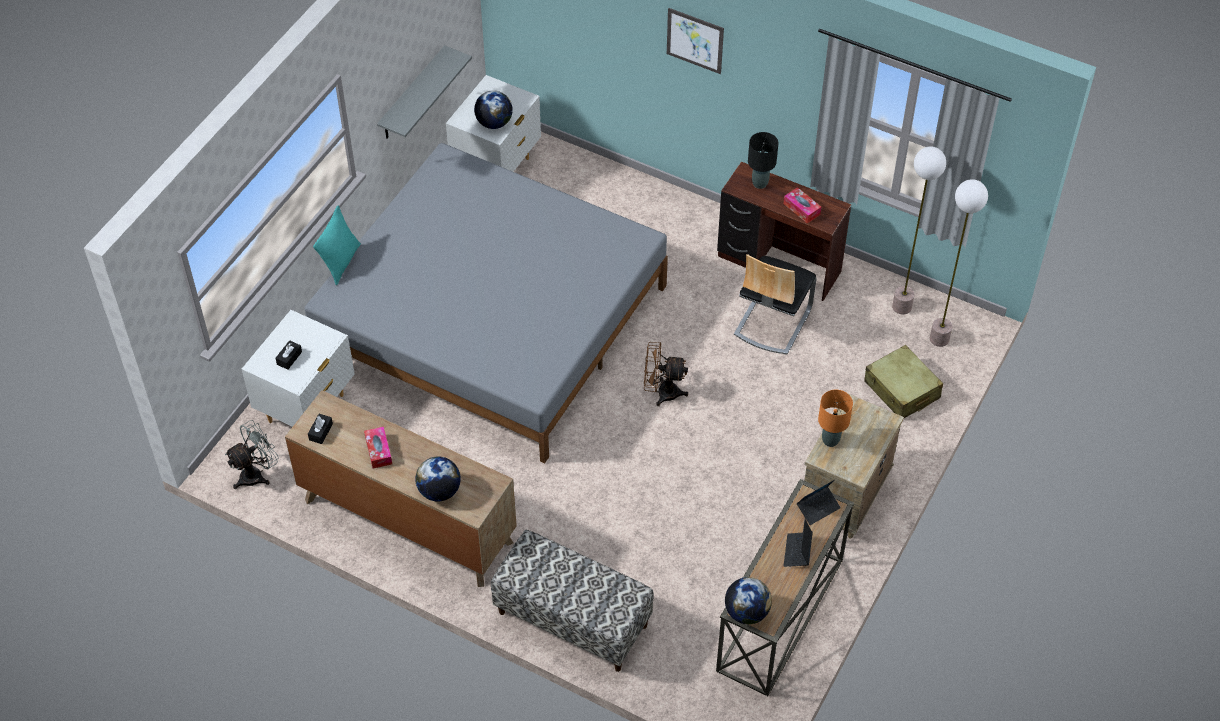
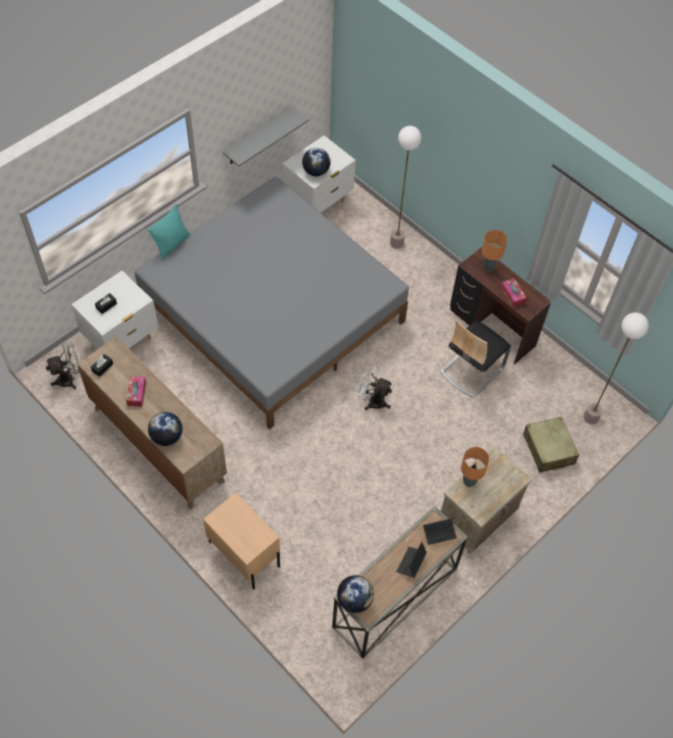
camera: 15 degrees right, 5 degrees up
(572, 619) = (244, 553): bench -> beige nightstand
(662, 392) = (372, 400): brown fan -> white fan
(695, 40) = (466, 148): picture -> none
(759, 183) = (488, 267): black table lamp -> orange table lamp
(902, 306) = (571, 385): floor lamp -> floor lamp (397, 243)

